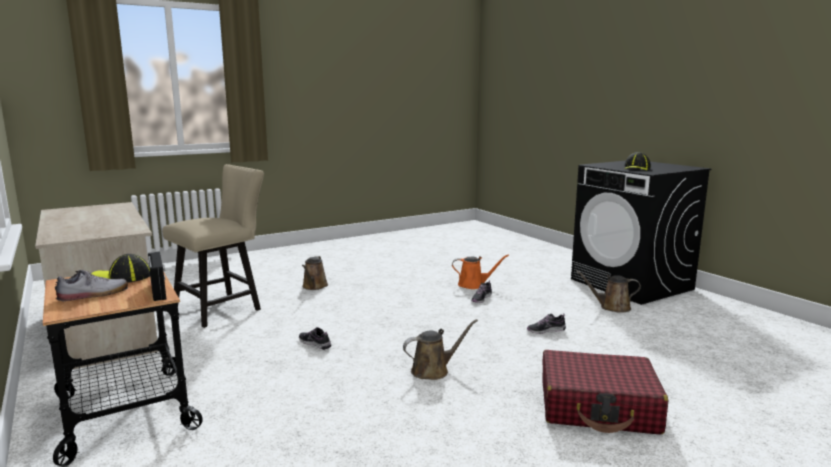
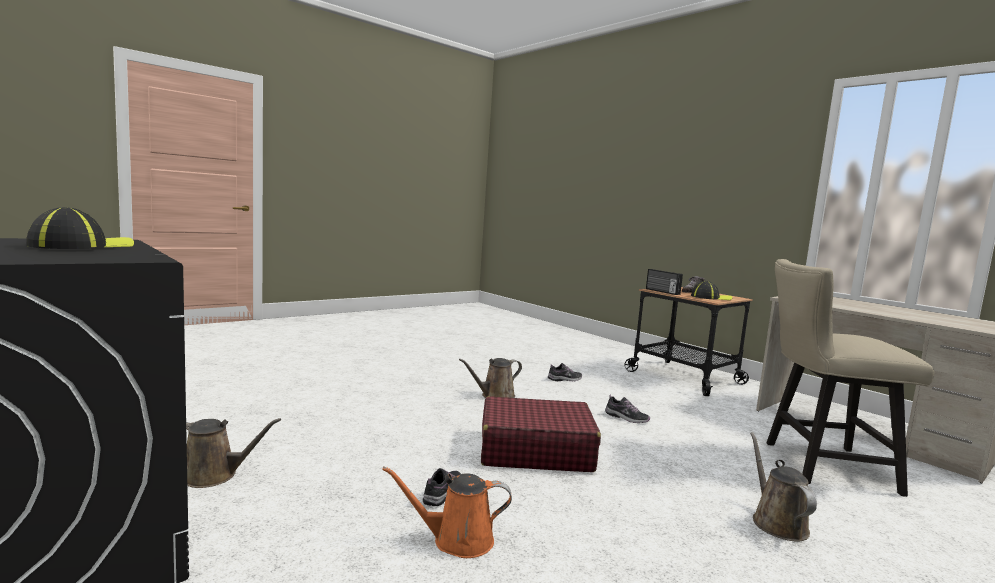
camera: 170 degrees right, 5 degrees down
(223, 308) = (819, 465): beige chair -> beige chair turned 60 degrees clockwise
(546, 330) = (364, 433): shoe -> shoe (565, 379)
(598, 407) = (367, 374): red suitcase -> red suitcase (535, 450)

